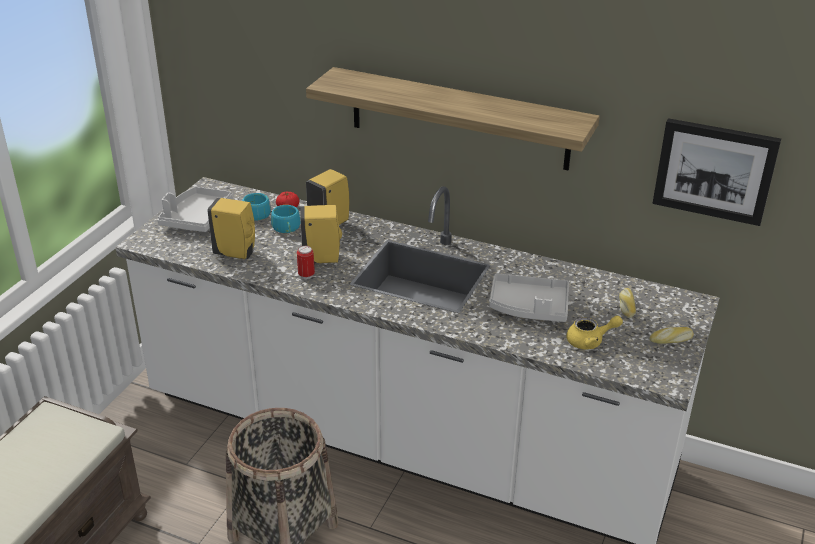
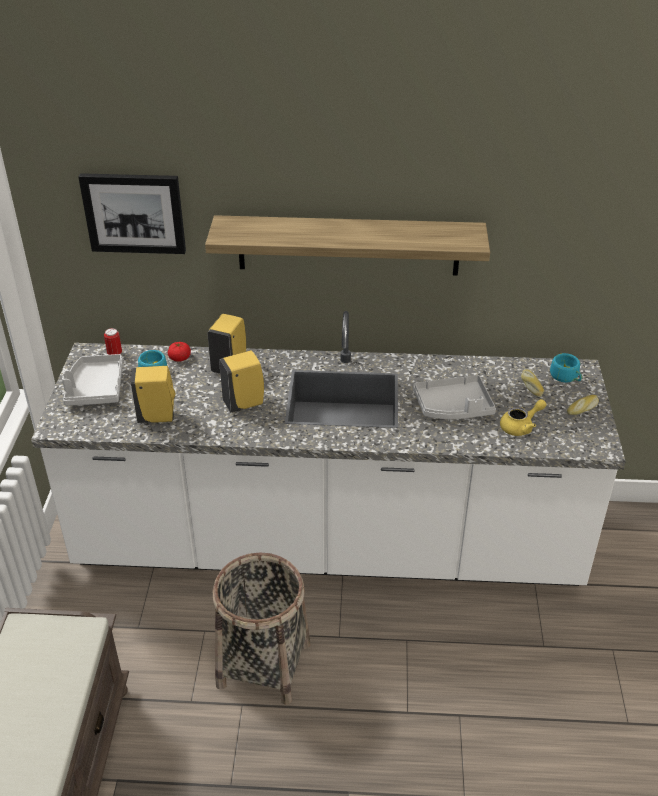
camera: 20 degrees left, 5 degrees up
(286, 229) = (191, 380): turquoise cup -> turquoise cup (566, 377)
(306, 275) = (239, 423): can -> can (115, 354)
(714, 170) = (590, 254): picture -> picture (134, 212)

